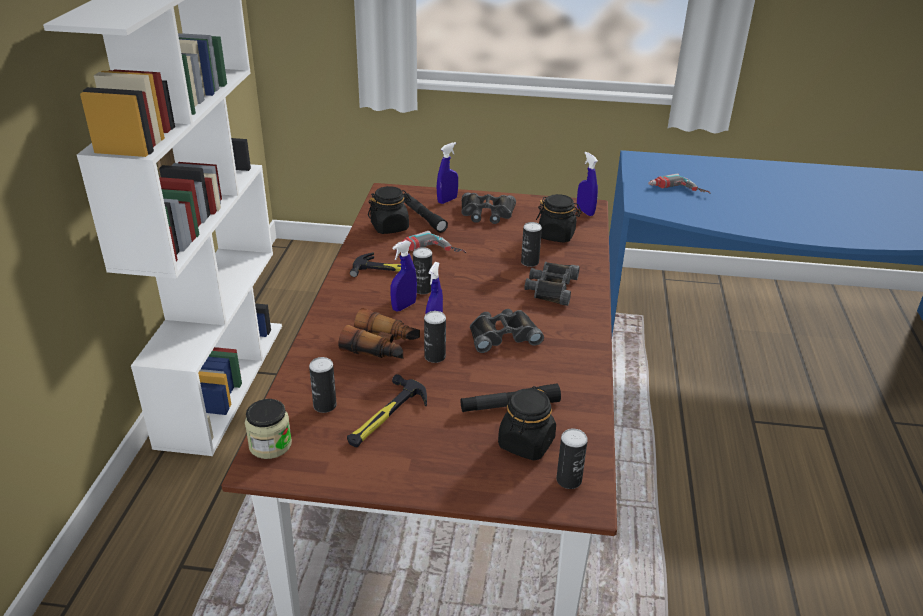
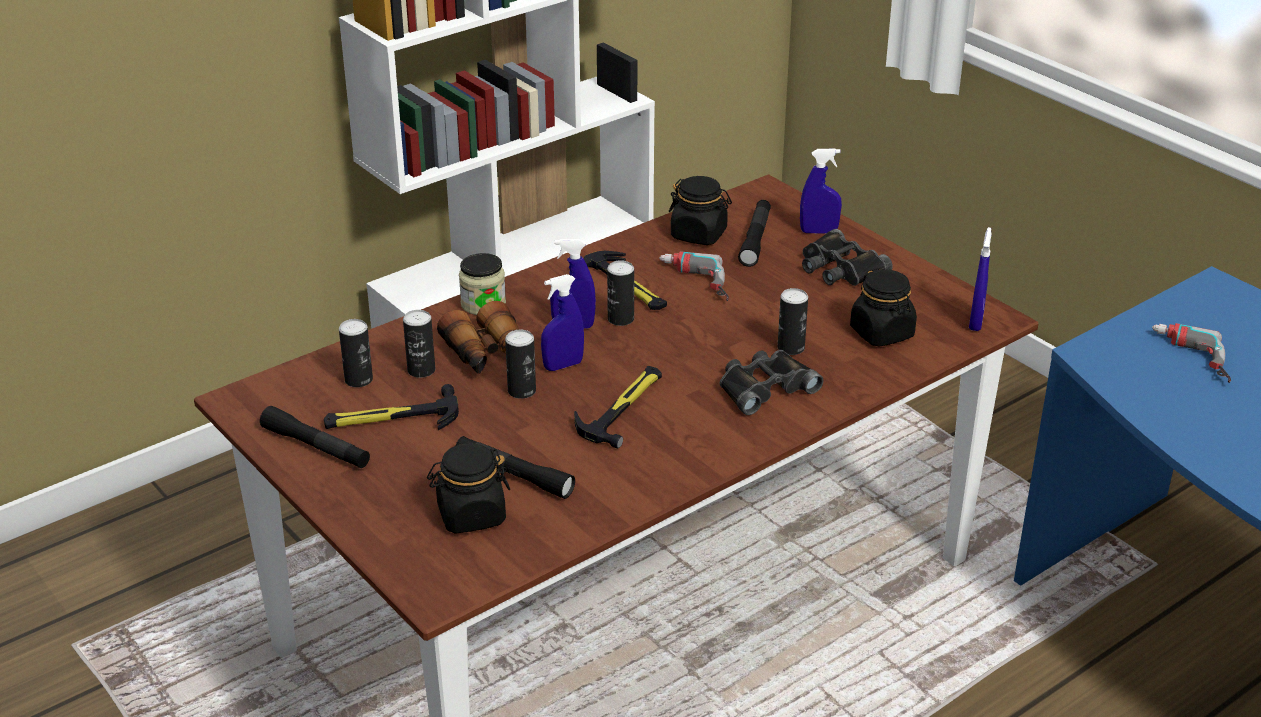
camera: 45 degrees right, 0 degrees up
(270, 445) = (270, 387): jar -> jar (483, 304)
(367, 463) = (316, 447): none -> black flashlight
(502, 335) = (623, 407): black binoculars -> hammer
(569, 480) = (454, 568): can -> can (421, 370)

